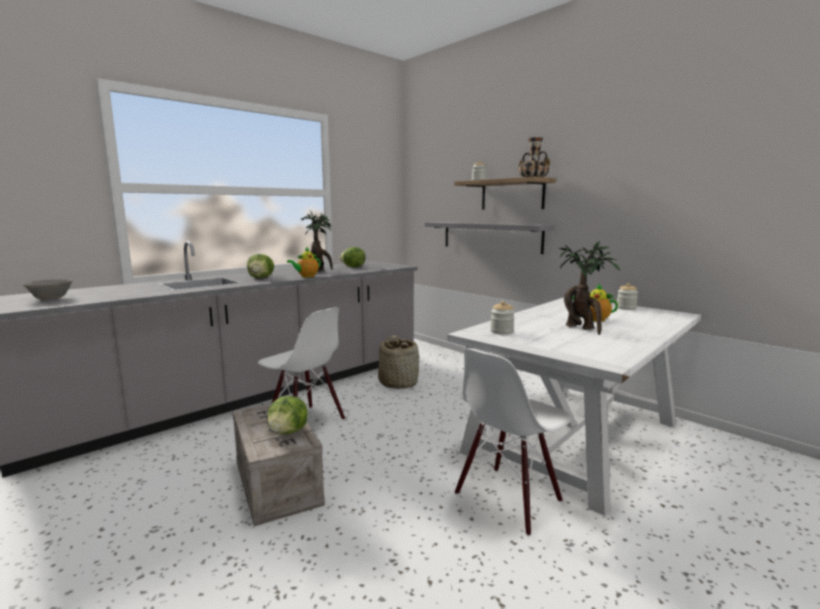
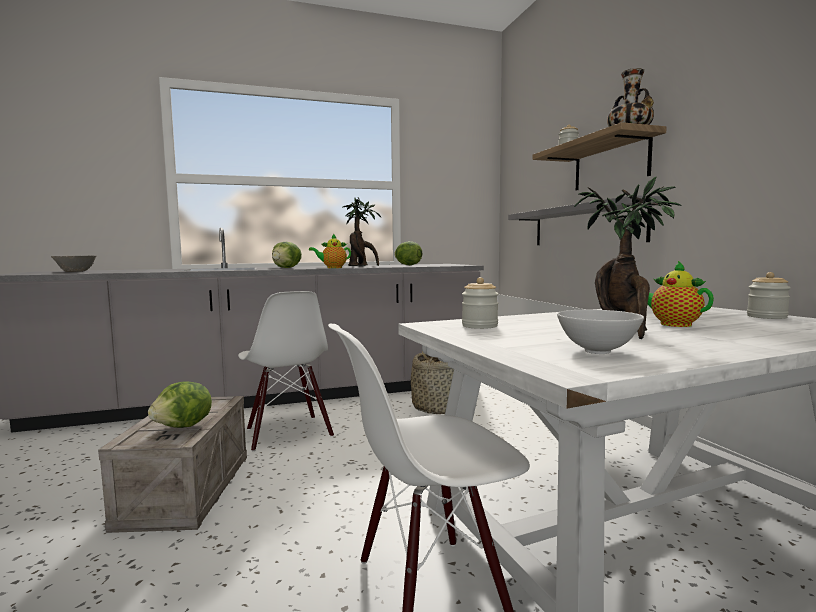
camera: 25 degrees right, 5 degrees down
(595, 347) = (597, 351): none -> white bowl

